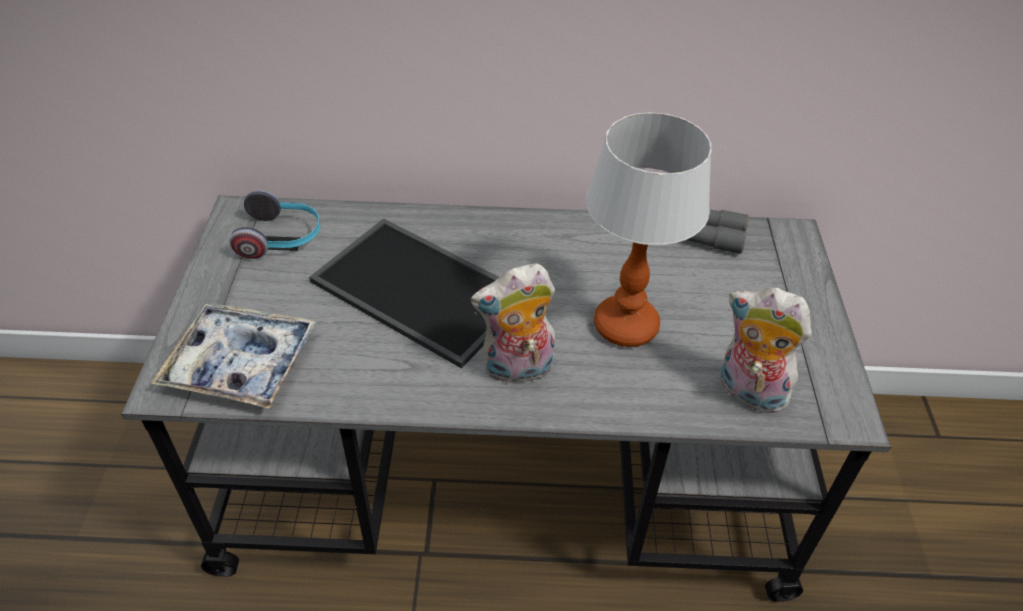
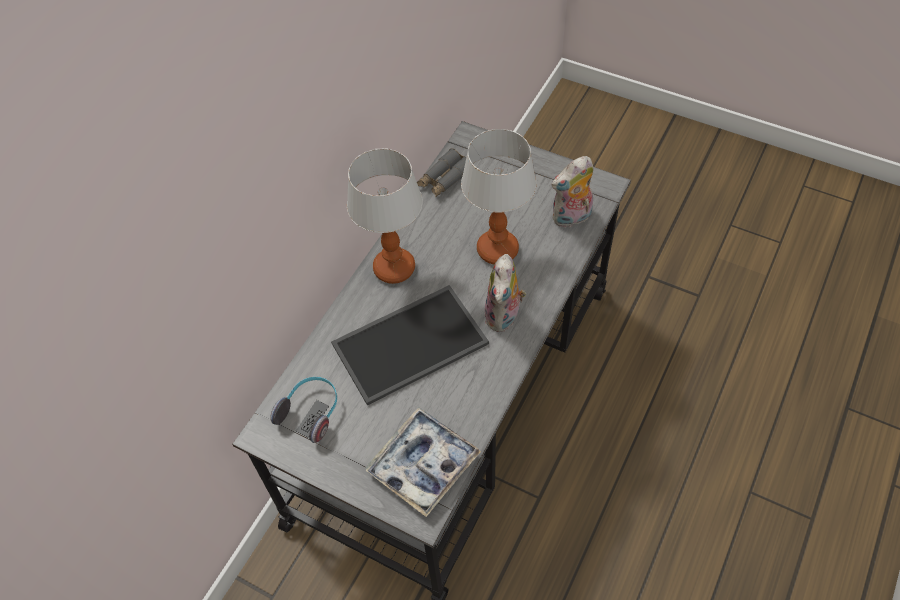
camera: 60 degrees left, 10 degrees up
(525, 237) = (394, 269): none -> table lamp

